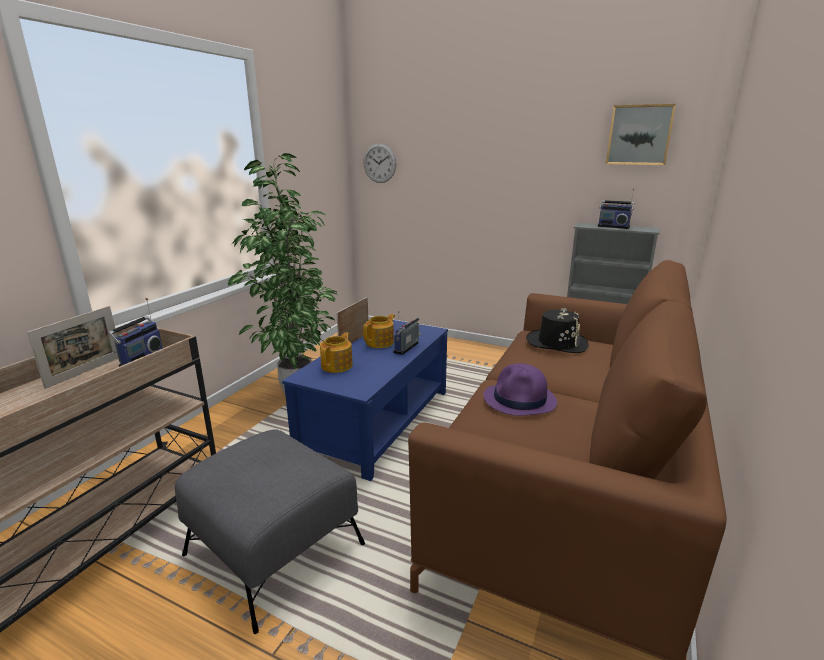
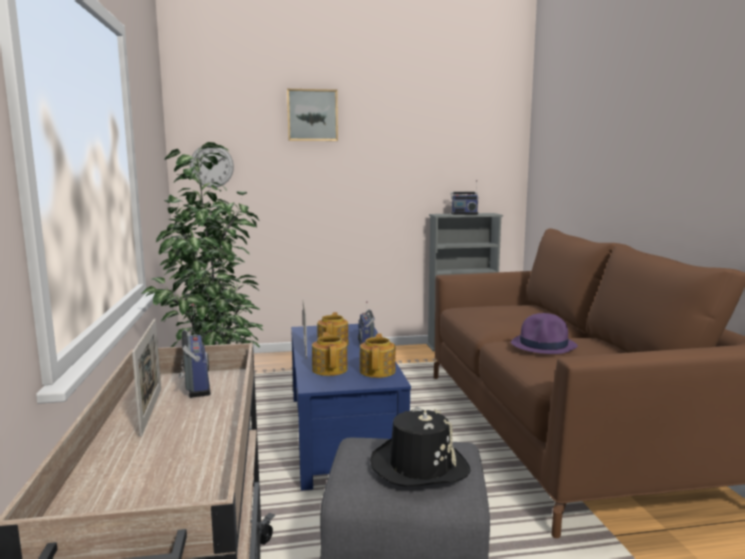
camera: 35 degrees left, 10 degrees down
(367, 378) = (378, 371): none -> teapot
(557, 343) = (494, 309): black hat -> black hat (419, 465)
(639, 135) = (469, 137): picture -> picture (312, 115)

